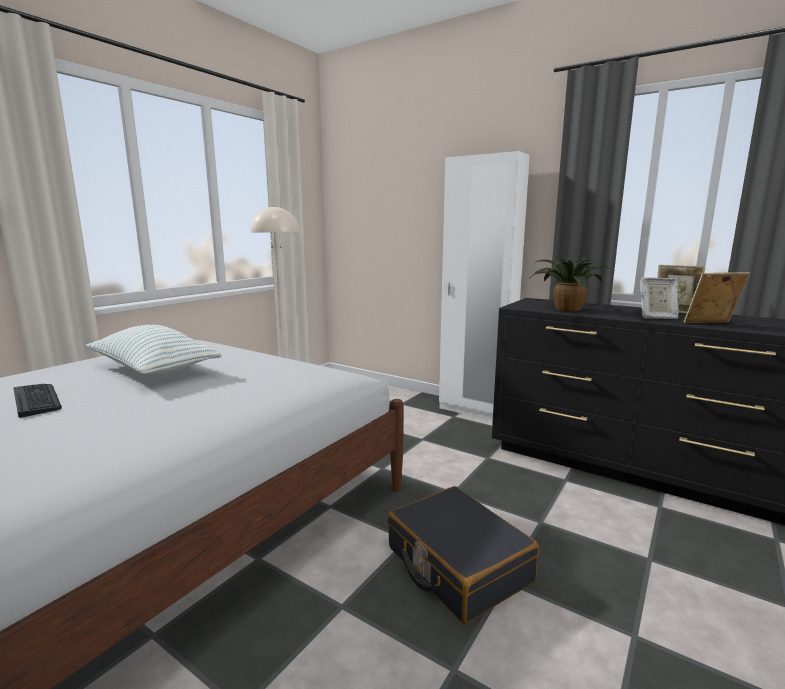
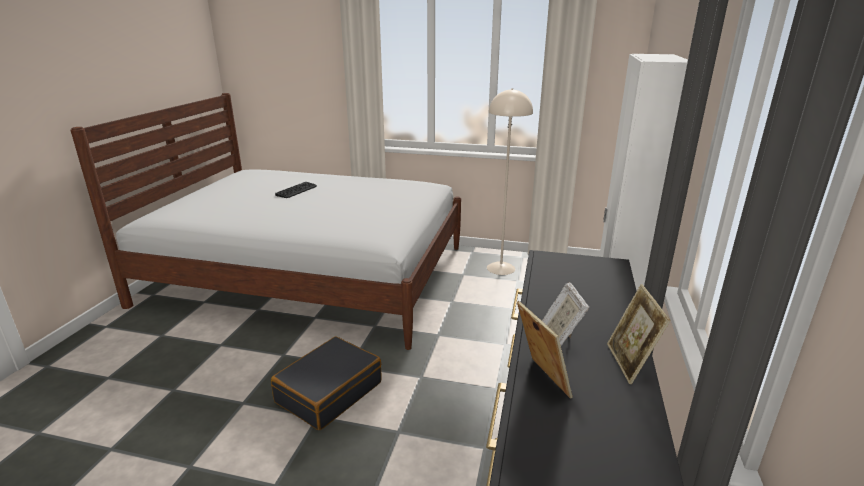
camera: 70 degrees right, 10 degrees up
(154, 369) = (353, 195): pillow -> none
(566, 309) = (559, 283): potted plant -> none

